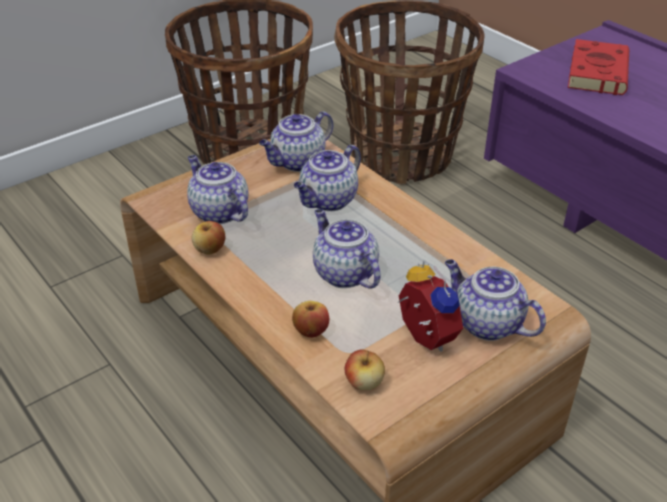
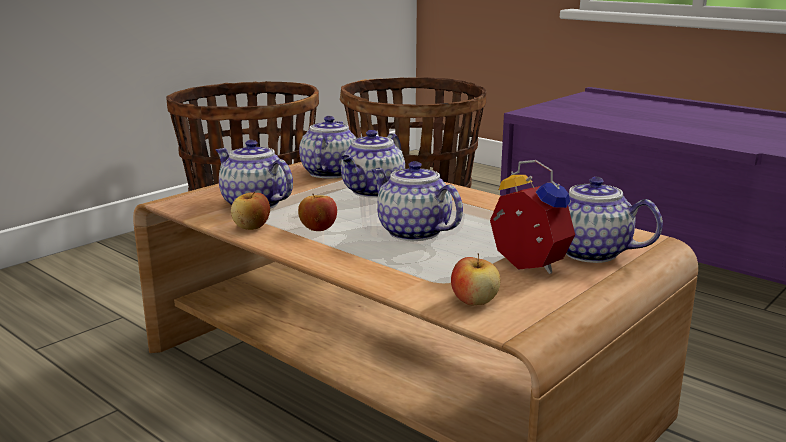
camera: 10 degrees left, 20 degrees down
(297, 162) = (329, 173): teapot -> teapot turned 150 degrees clockwise
(311, 331) = (393, 271): apple -> apple (318, 228)
(597, 71) = (598, 110): red book -> none

